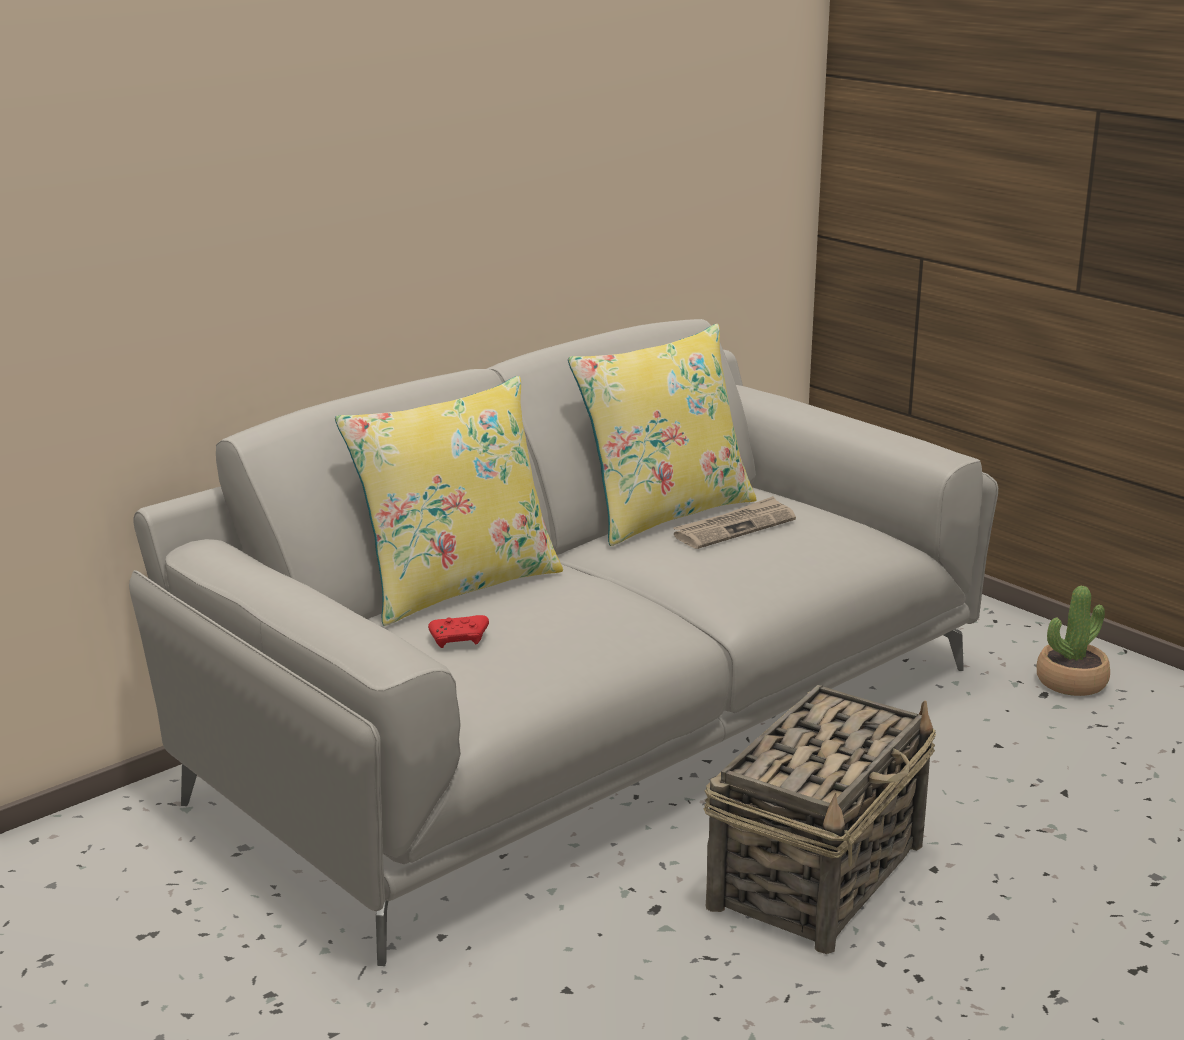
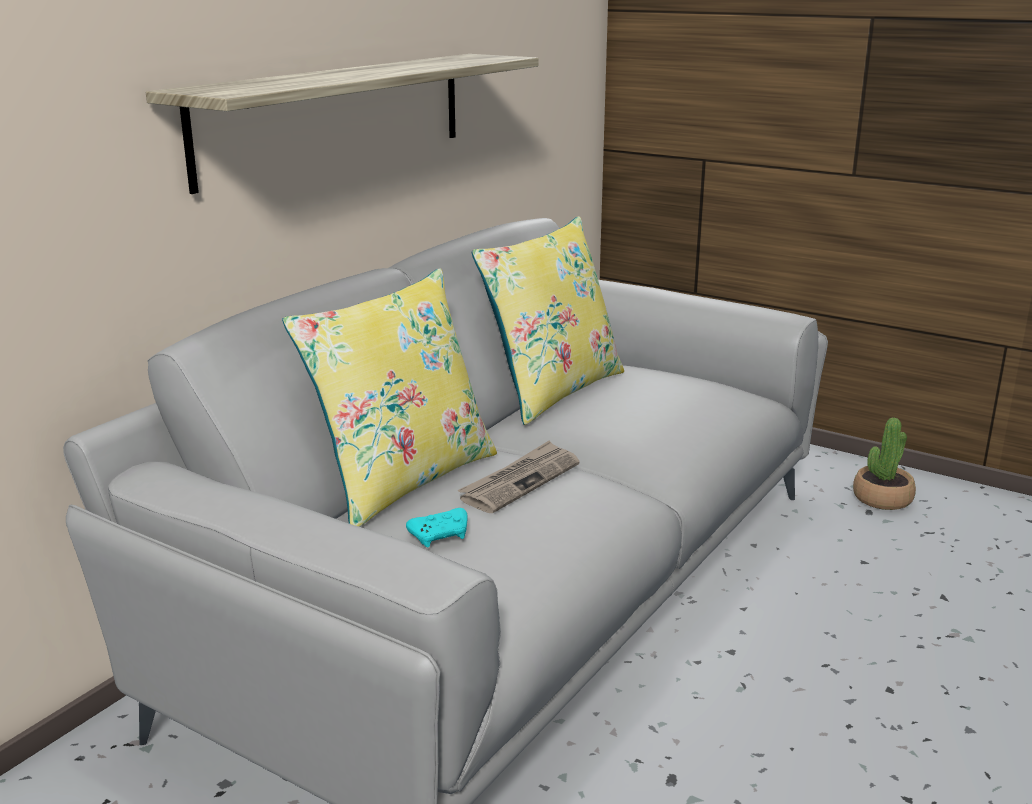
camera: 15 degrees left, 0 degrees up
(443, 211) = (336, 116): none -> shelf
(460, 640) = (441, 536): red game controller -> turquoise game controller
(734, 527) = (625, 396): newspaper -> newspaper (520, 481)
(819, 874) = (796, 712): basket -> none

